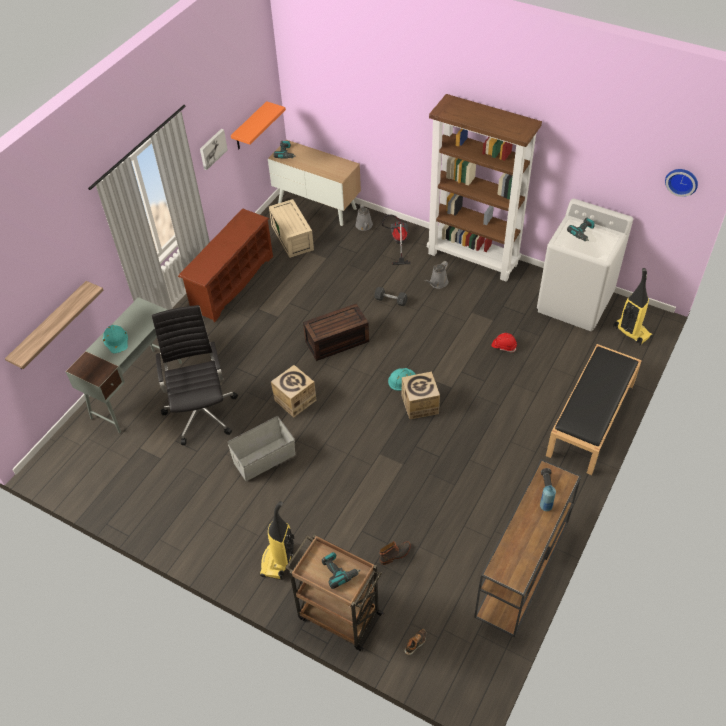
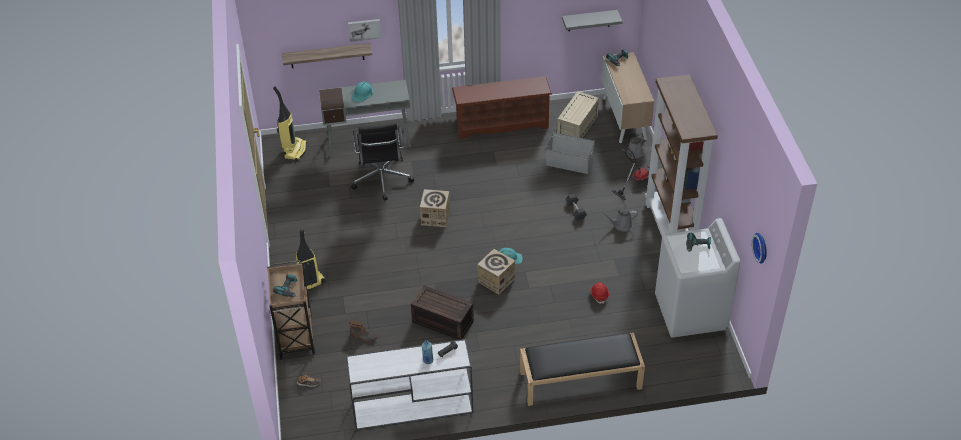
camera: 50 degrees right, 5 degrees down
(201, 411) = (382, 180): black office chair -> black office chair turned 135 degrees clockwise
(212, 148) = (536, 16): picture -> picture (364, 29)
(250, 127) = (589, 20): orange shelf -> grey shelf
(264, 458) = (375, 231): grey storage box -> grey storage box (569, 162)
(336, 342) = (506, 206): brown storage box -> brown storage box (441, 322)
(522, 569) = (411, 408): brown console table -> white console table
(631, 332) = (696, 361): vacuum cleaner -> vacuum cleaner (294, 150)

